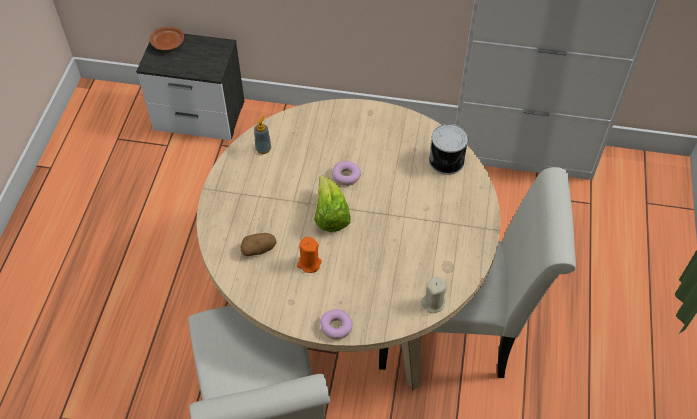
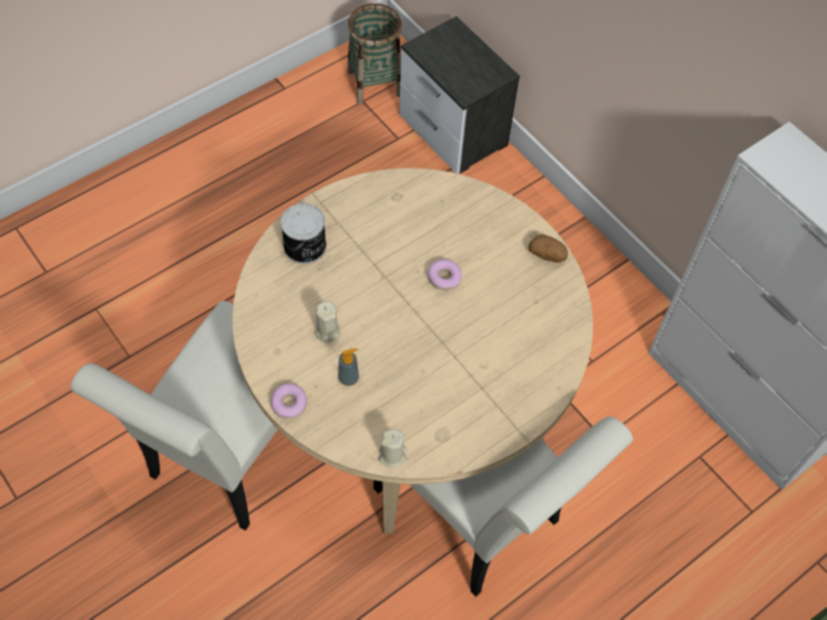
camera: 40 degrees right, 5 degrees up
(114, 122) = (374, 83): none -> basket
(168, 43) = (454, 37): brown plate -> none
(259, 249) = (300, 284): potato -> potato (547, 255)
(263, 149) = (399, 196): soap dispenser -> soap dispenser (348, 378)
(309, 263) = (327, 330): orange candle -> beige candle
(330, 215) = (391, 303): lettuce -> none
(447, 161) = (555, 337): can -> can (305, 247)

